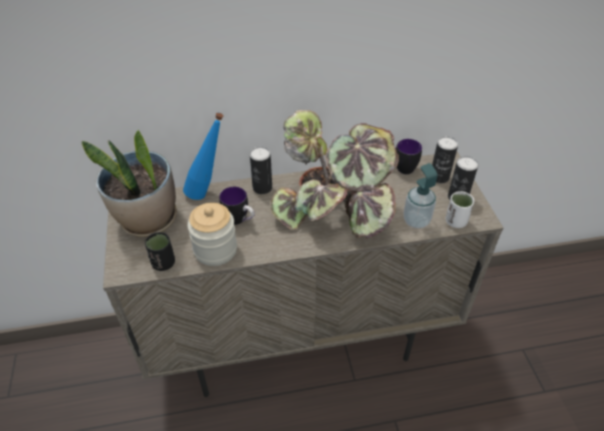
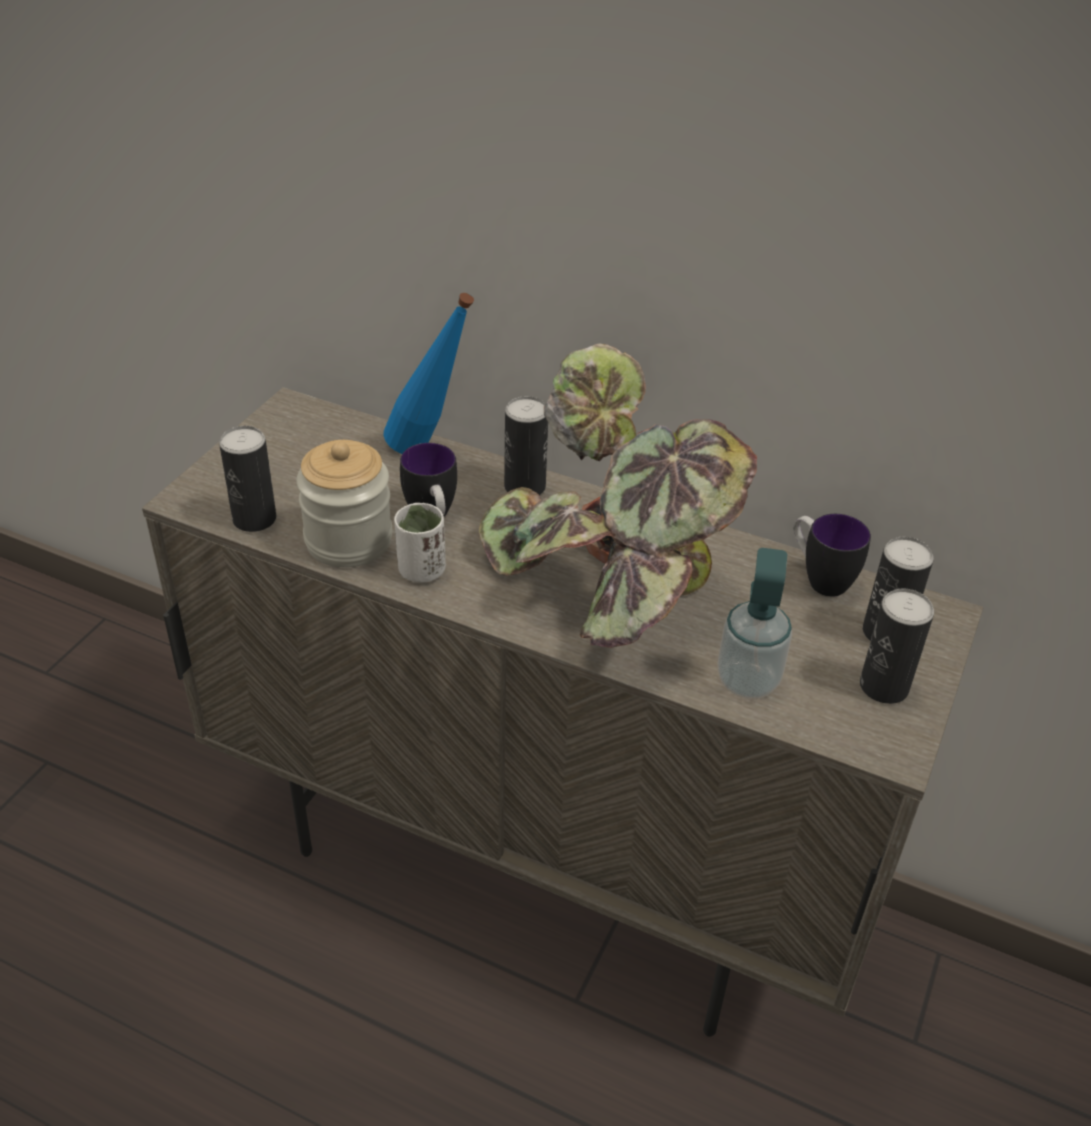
camera: 35 degrees right, 5 degrees down
(148, 220) = (298, 447): potted plant -> none
(163, 263) = (254, 519): black cup -> can
(455, 221) = (829, 725): white cup -> white cup (421, 570)

